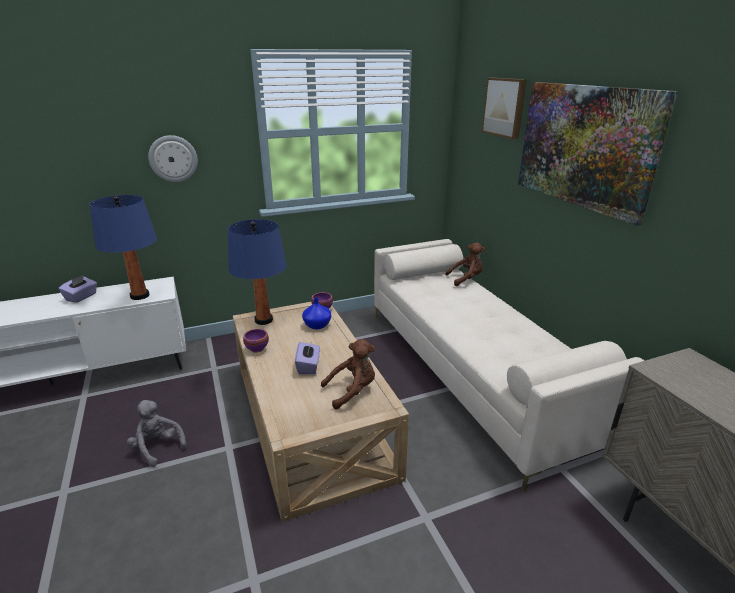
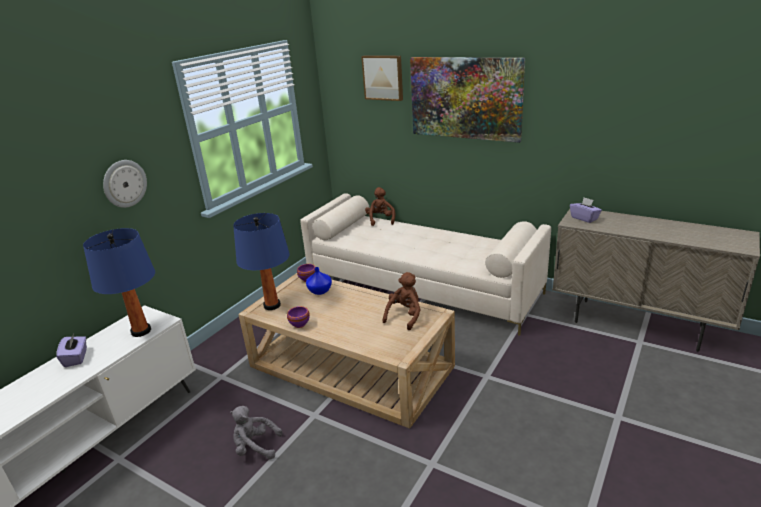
camera: 35 degrees left, 0 degrees up
(308, 366) = (354, 317): purple tissue box -> purple tissue box (584, 218)
(466, 279) = (380, 220): brown plush toy -> brown plush toy turned 45 degrees counterclockwise

